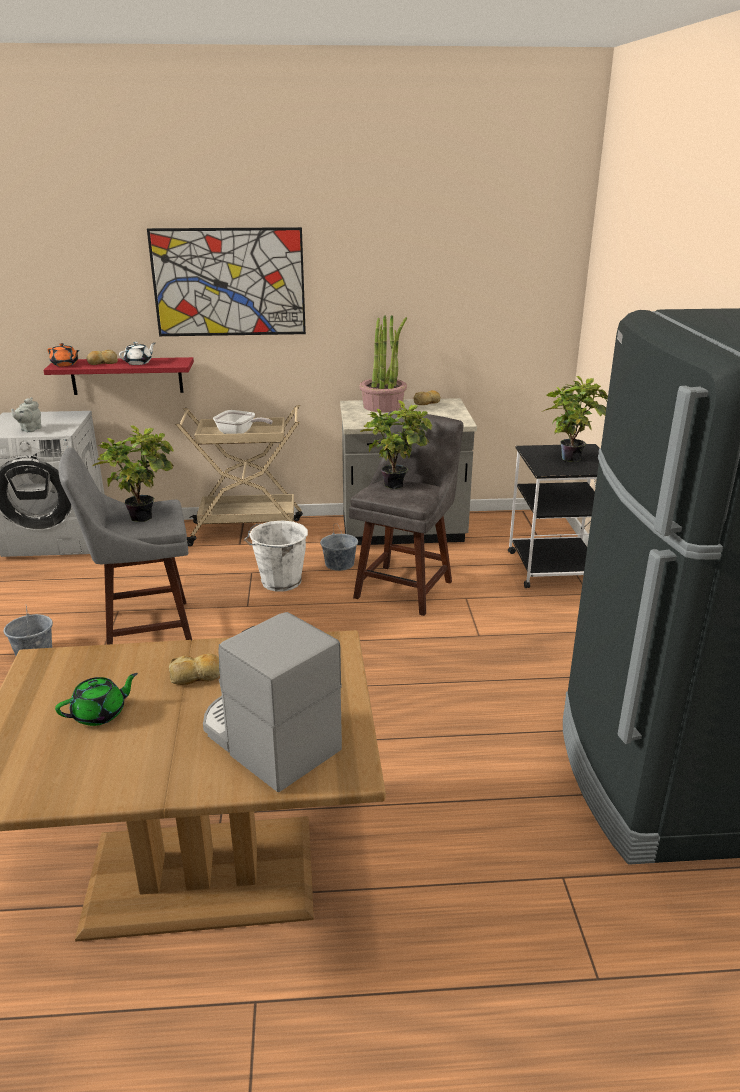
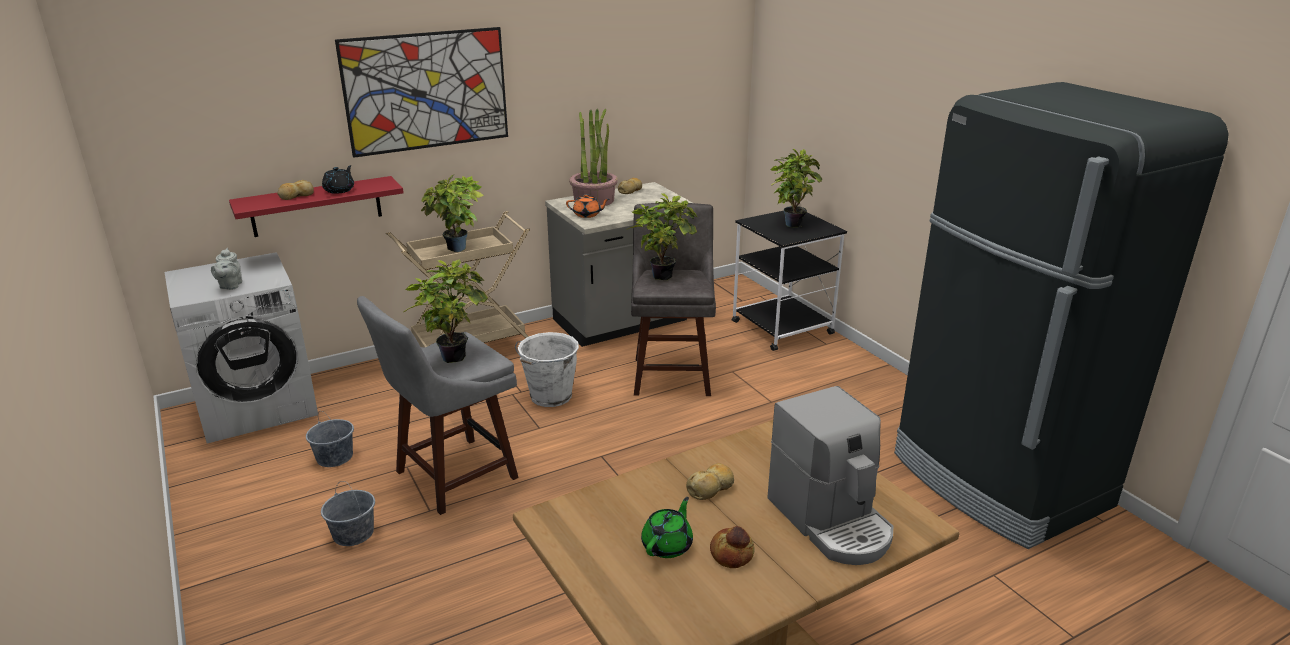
camera: 25 degrees left, 0 degrees up
(65, 364) = (253, 203): orange teapot -> orange teapot (587, 215)
(139, 363) = (340, 190): white teapot -> black teapot
(143, 739) = (732, 554): none -> bread
(239, 433) = (458, 251): frying pan -> potted plant
(267, 740) = (831, 521): coffee machine -> coffee machine turned 135 degrees counterclockwise
(339, 564) = (592, 366): grey bucket -> grey bucket (335, 457)

